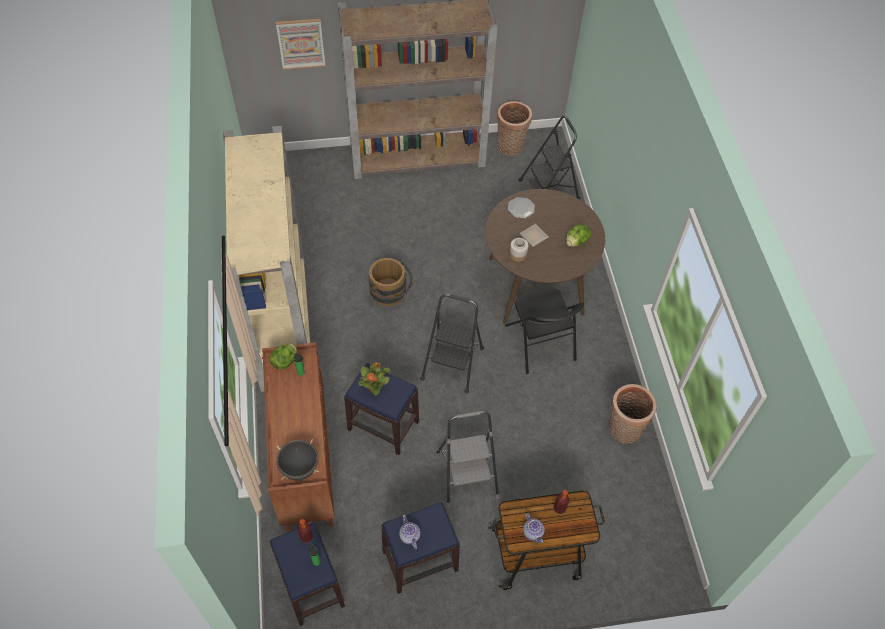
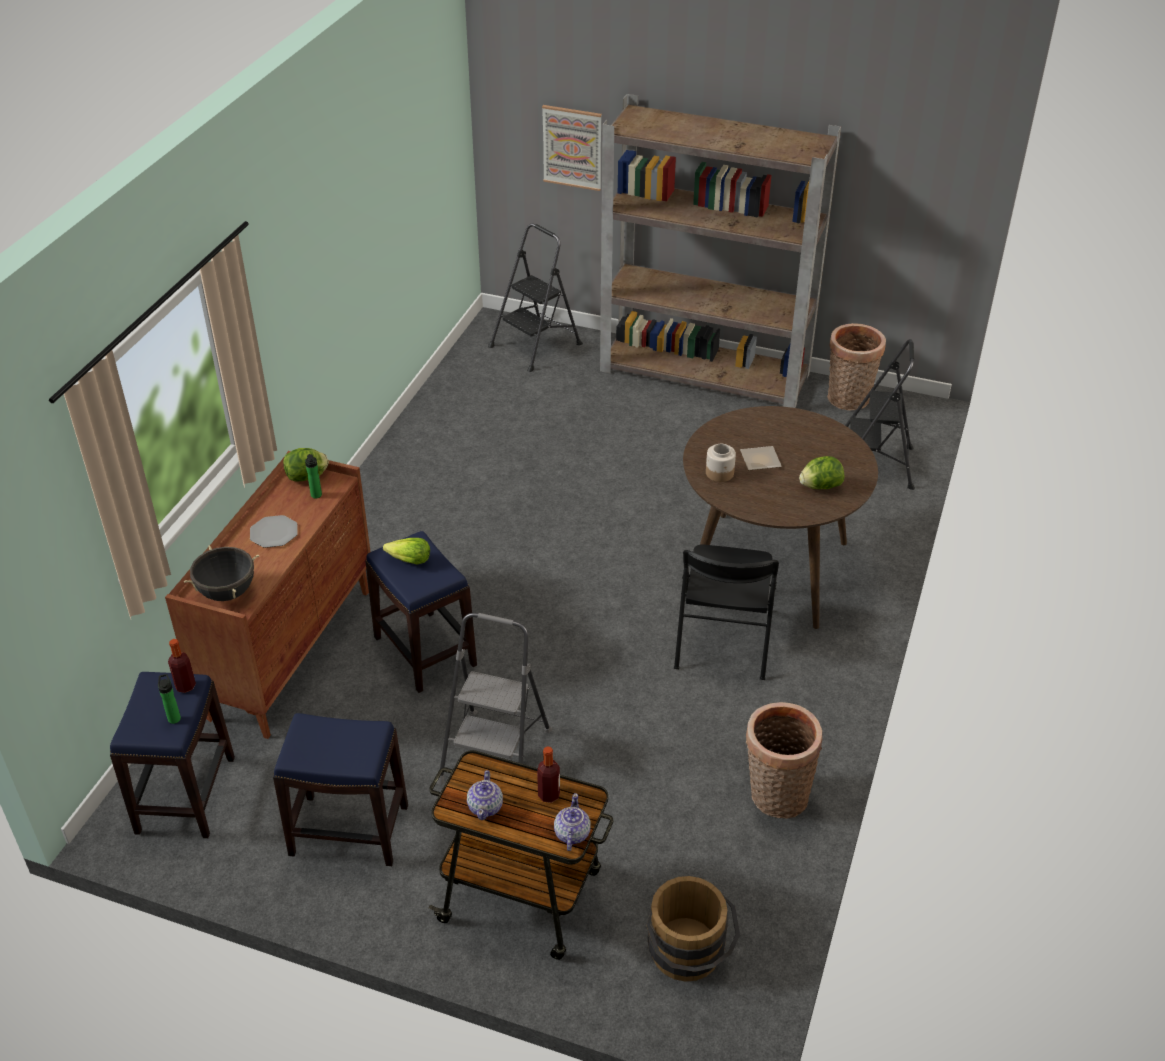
camera: 30 degrees right, 15 degrees down
(284, 324) = (387, 493): beige bookcase -> none
(374, 387) = (409, 560): potted plant -> lettuce
(390, 294) = (550, 509): brown bucket -> brown bucket (688, 957)
(409, 536) = (315, 742): teapot -> teapot (571, 834)
(453, 361) = (579, 614): black step ladder -> black step ladder (537, 344)
(521, 208) = (766, 424): plate -> plate (274, 533)

